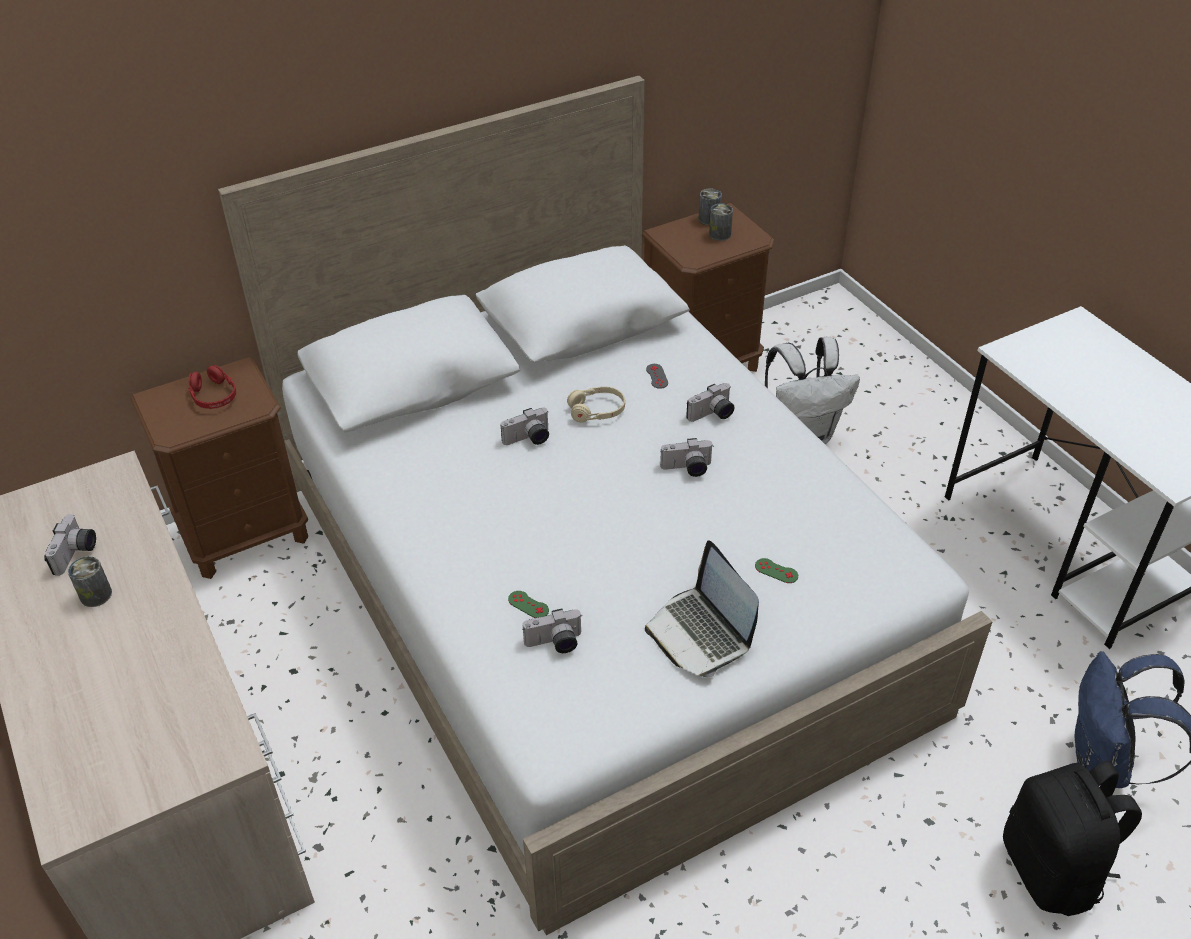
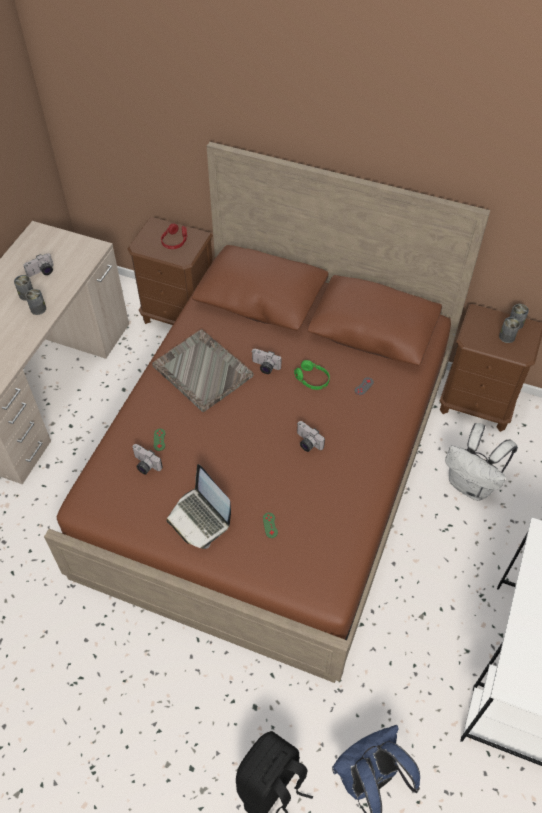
camera: 50 degrees right, 10 degrees up
(143, 596) = (38, 309): none -> can
(463, 499) = (202, 370): none -> grey tray
(597, 411) = (312, 379): beige headphones -> green headphones
(598, 588) = (272, 466): white bed -> brown bed
(700, 633) = (200, 518): laptop -> laptop turned 60 degrees counterclockwise
(712, 415) = (358, 428): camera -> none

